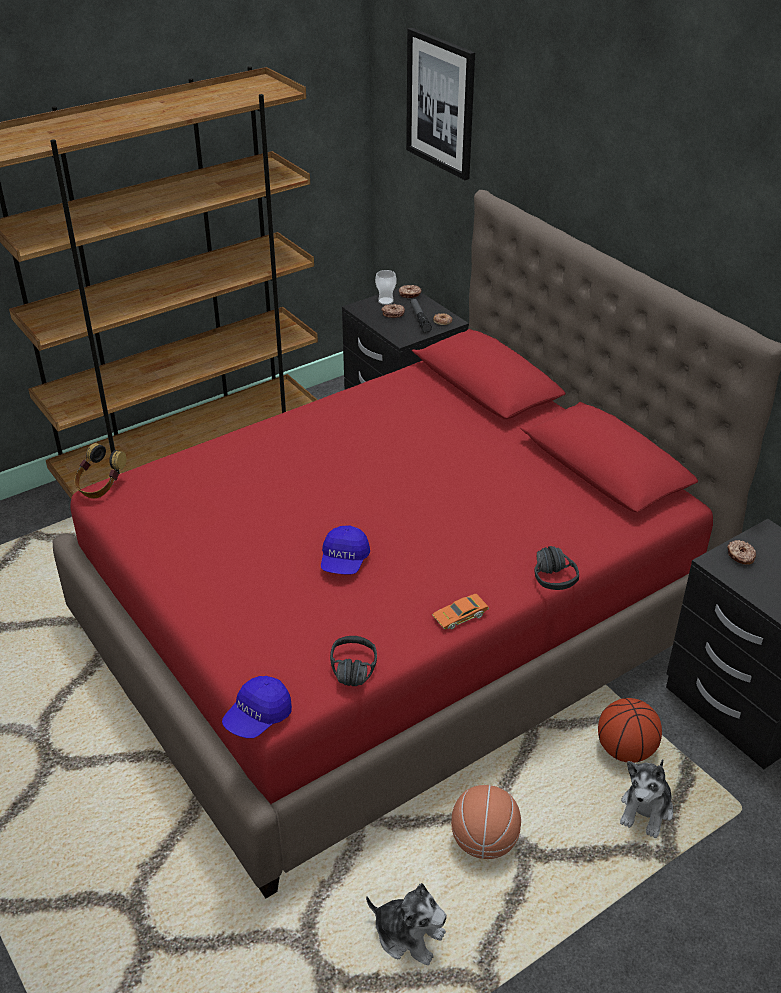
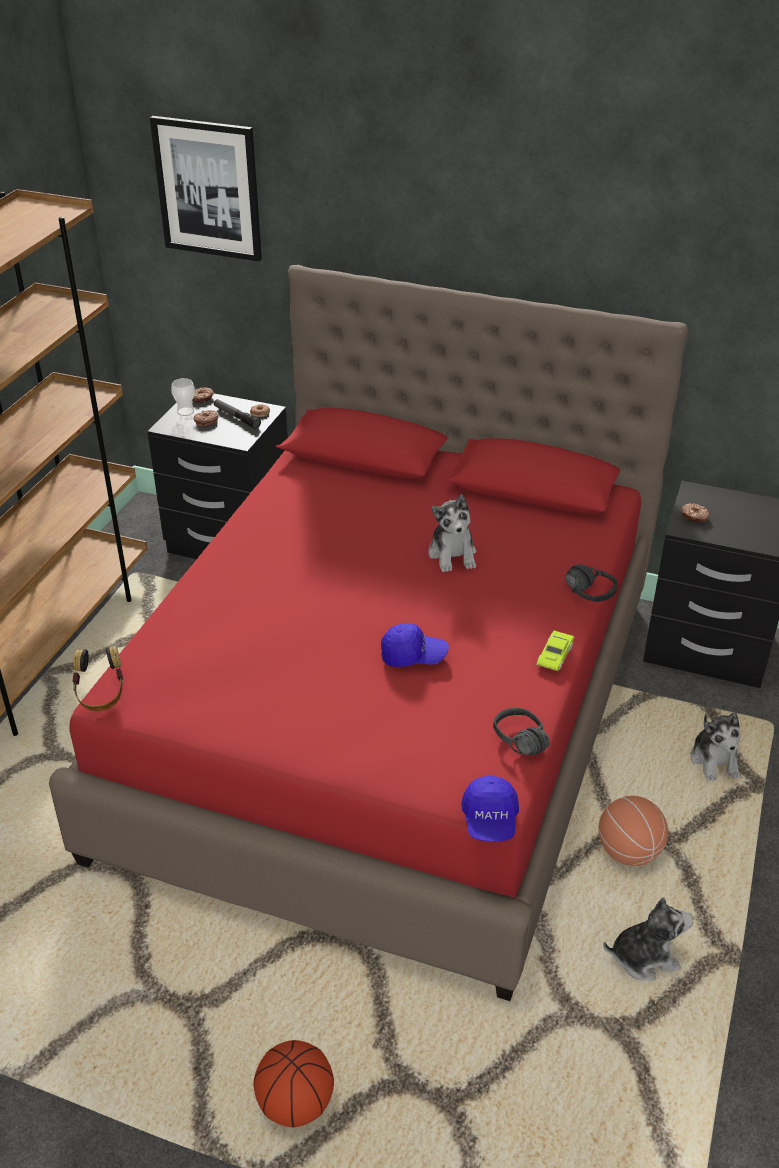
camera: 35 degrees left, 0 degrees up
(344, 561) = (413, 656): blue cap -> blue cap turned 60 degrees counterclockwise
(460, 616) = (554, 655): orange toy car -> green toy car
(468, 495) = (453, 554): none -> plush toy
(625, 750) = (660, 724): basketball -> basketball (296, 1103)

